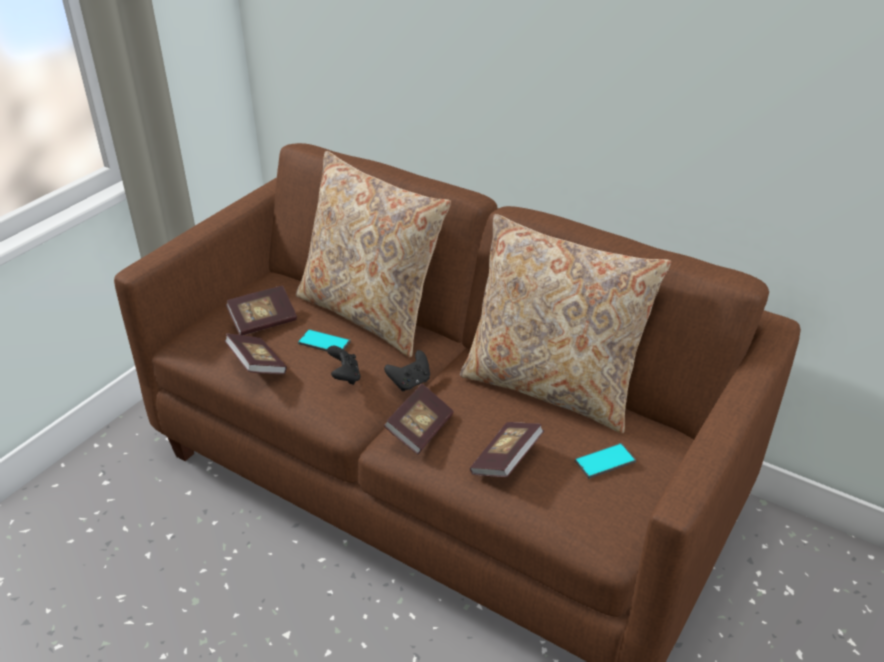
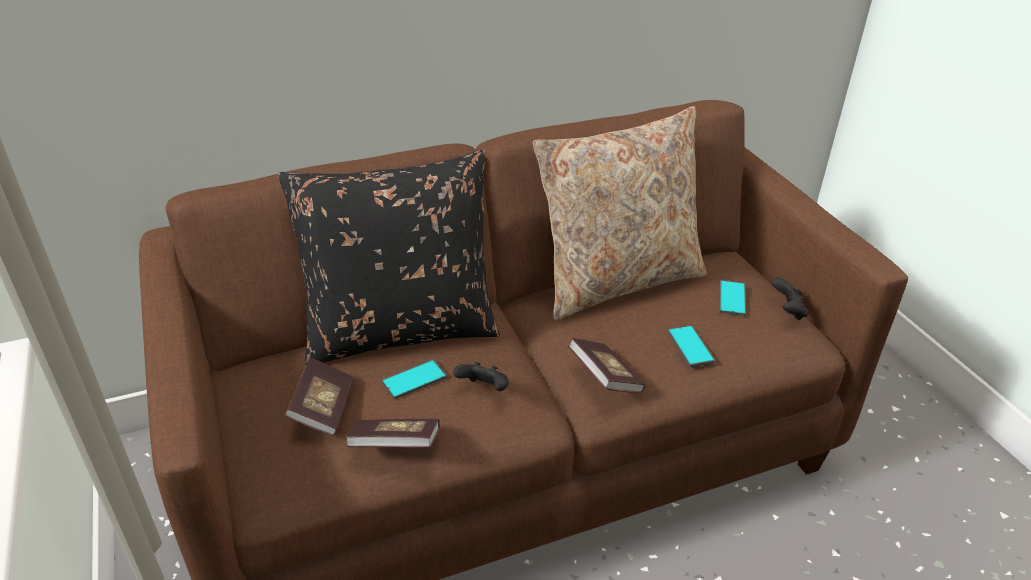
camera: 55 degrees left, 0 degrees up
(370, 313) = (401, 329): beige pillow -> black pillow
(410, 382) = (527, 355): black game controller -> black game controller (787, 311)
(506, 460) = (690, 346): book -> phone

